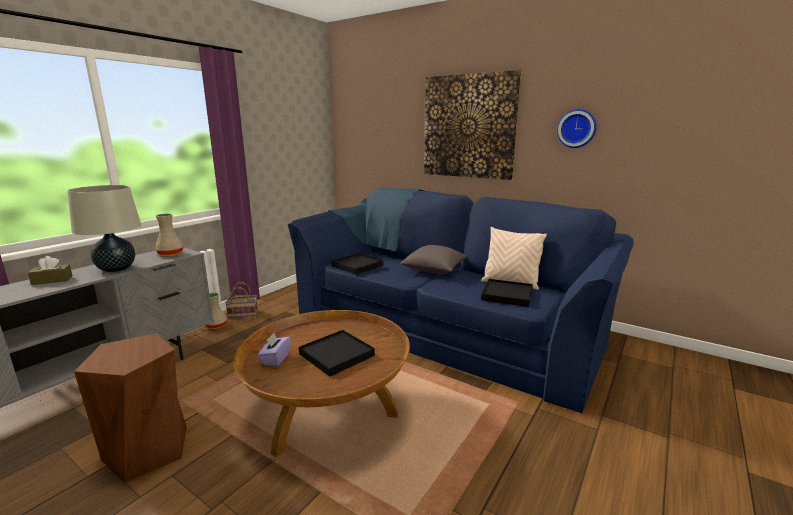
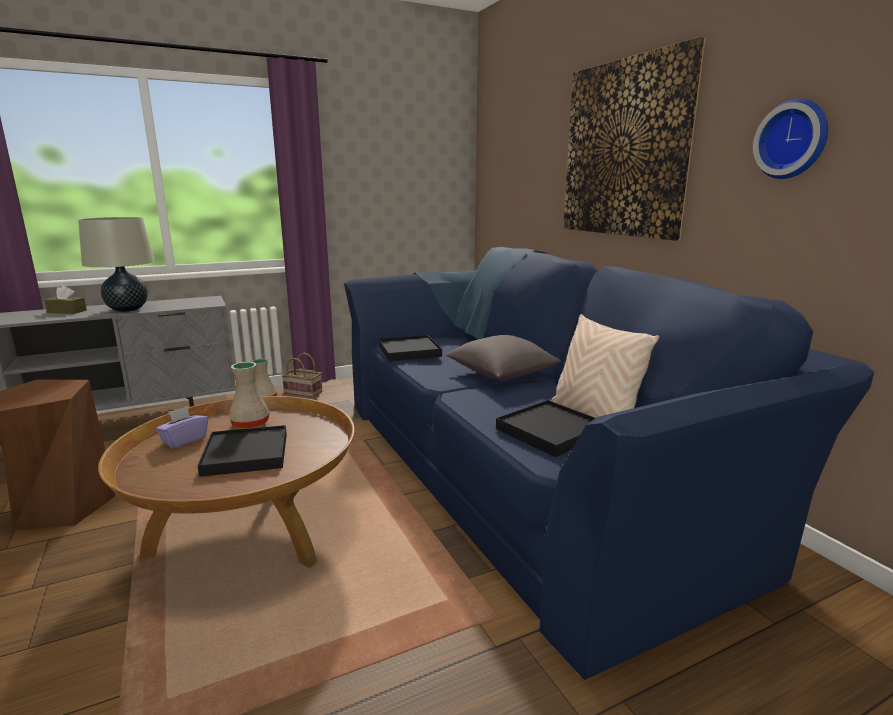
camera: 30 degrees right, 0 degrees up
(170, 254) = (196, 302): beige vase -> beige vase (249, 425)

